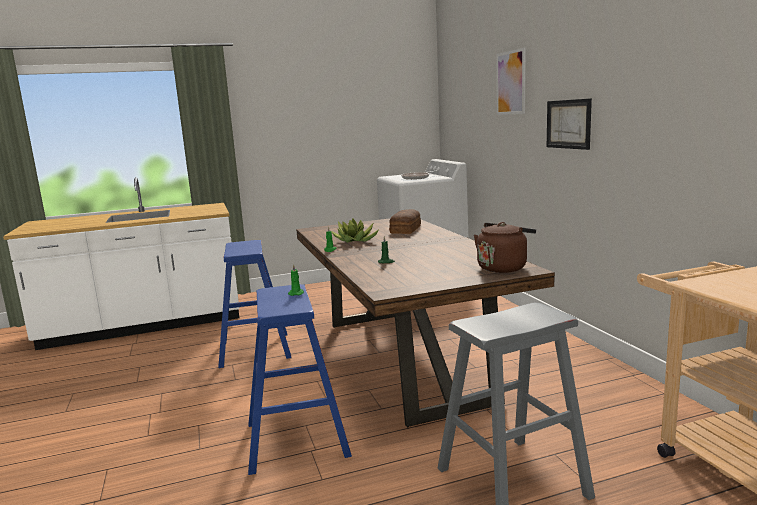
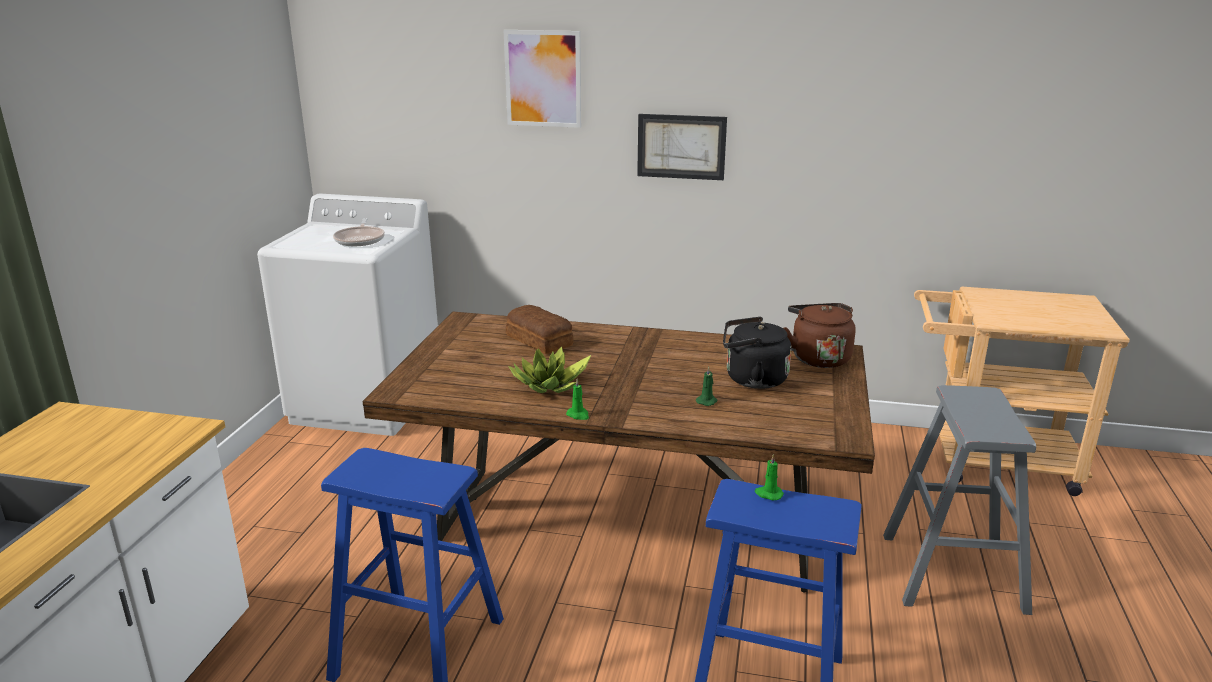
camera: 60 degrees left, 10 degrees up
(434, 263) = (752, 379): none -> black kettle

